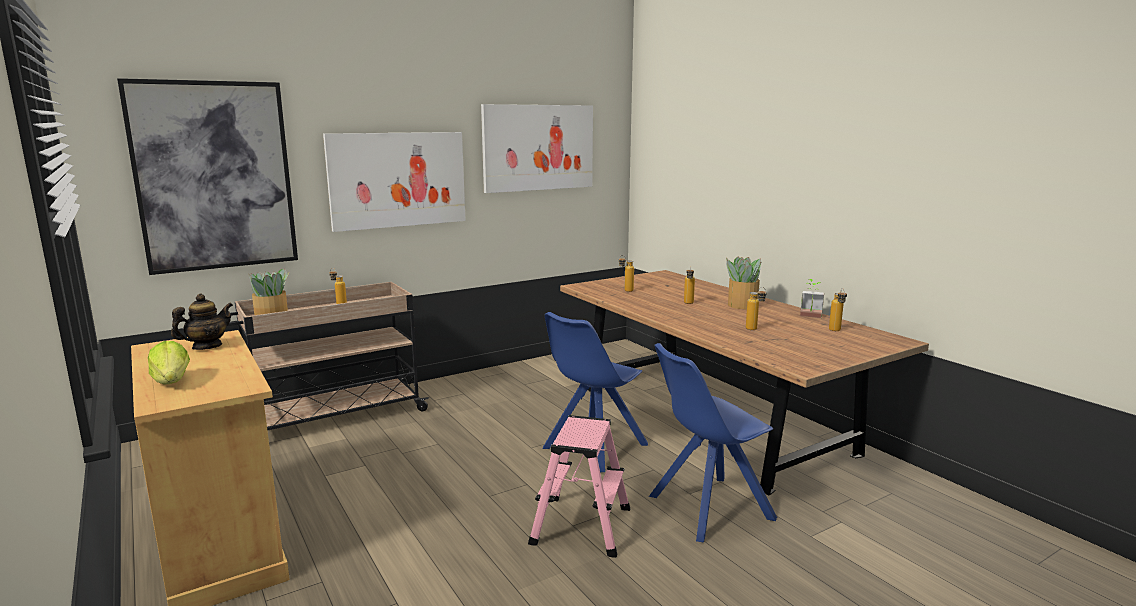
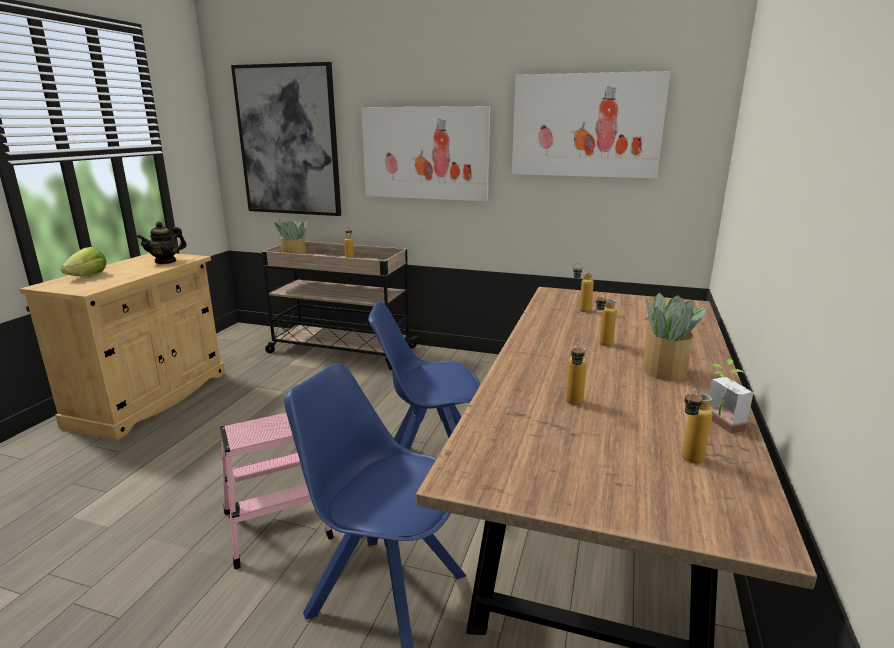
camera: 50 degrees right, 5 degrees up
(207, 346) = (166, 261): teapot -> teapot turned 135 degrees clockwise

